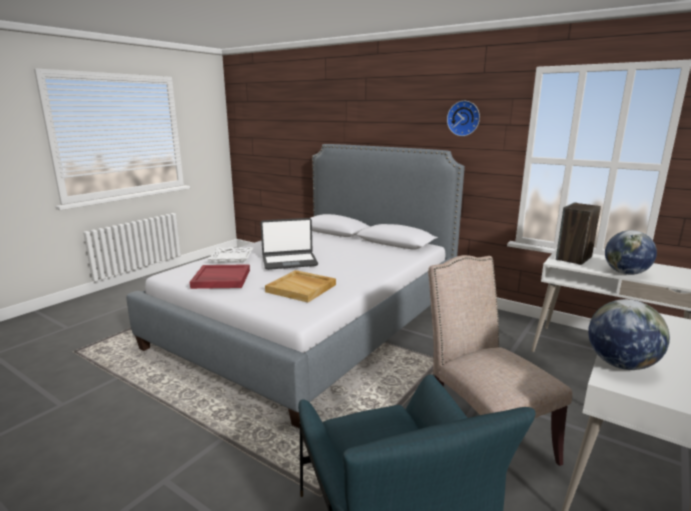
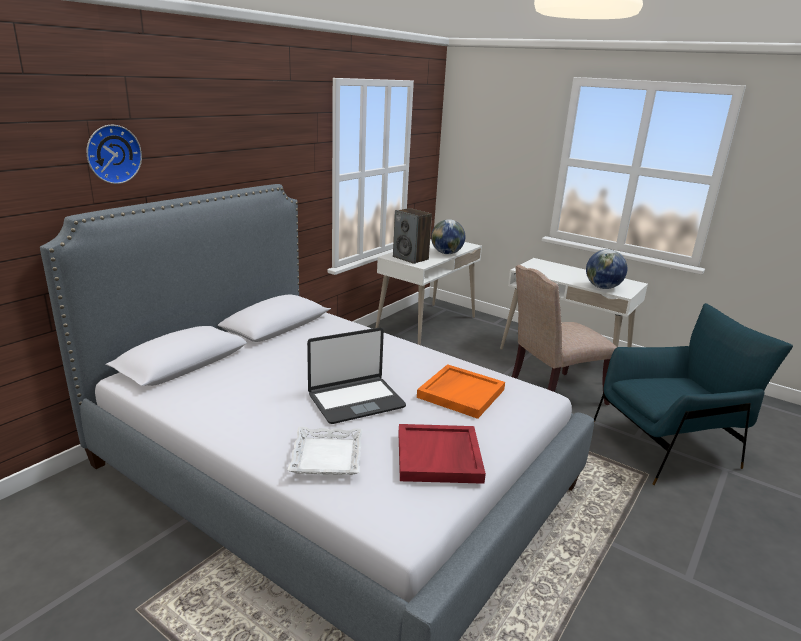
camera: 90 degrees left, 5 degrees up
(289, 261) = (355, 400): laptop -> laptop turned 75 degrees clockwise
(302, 288) = (460, 393): beige tray -> orange tray
(464, 118) = (278, 139): wall clock -> wall clock (112, 154)

